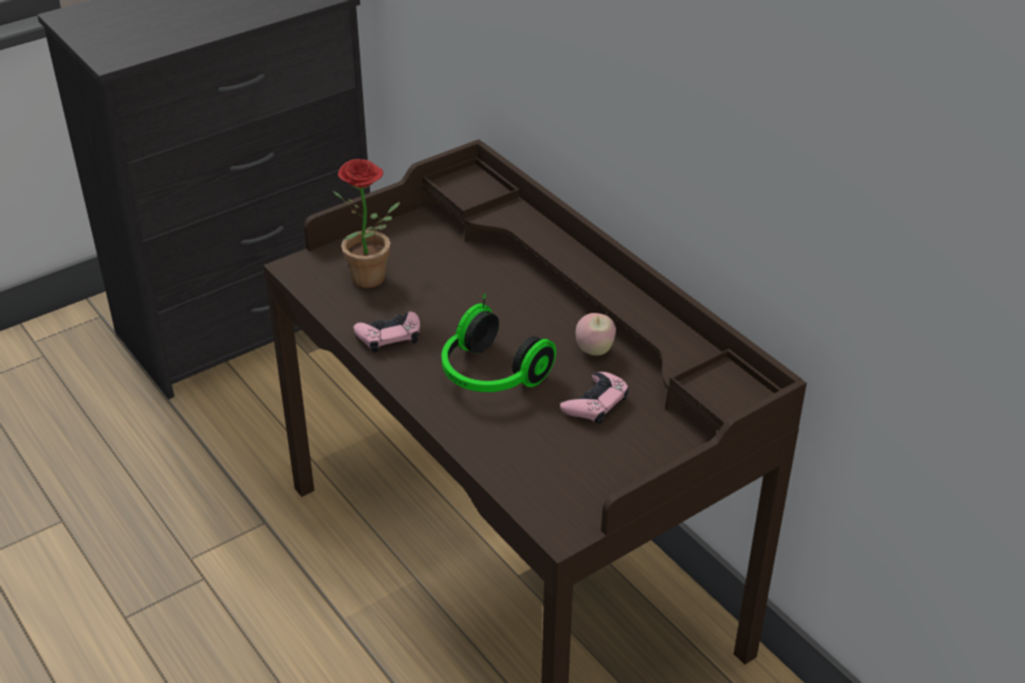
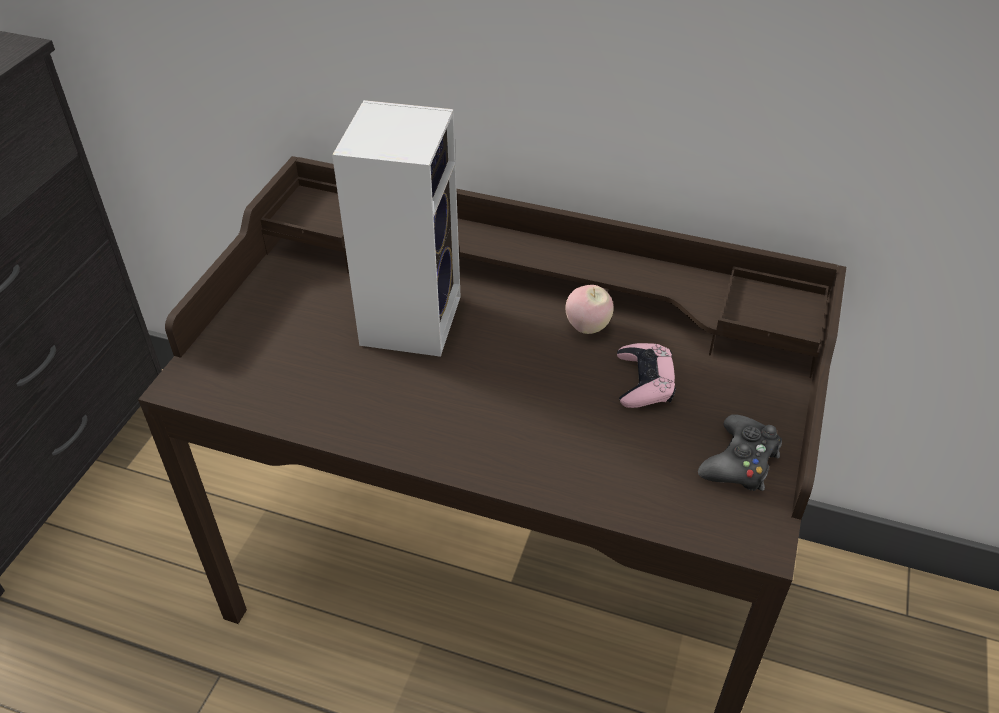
camera: 35 degrees left, 5 degrees up
(372, 282) = (289, 361): potted plant -> none
(389, 336) = (368, 413): pink game controller -> none
(477, 289) = (410, 317): none -> speaker
(490, 375) = (516, 404): headphones -> none
(604, 483) = (740, 462): none -> black game controller

